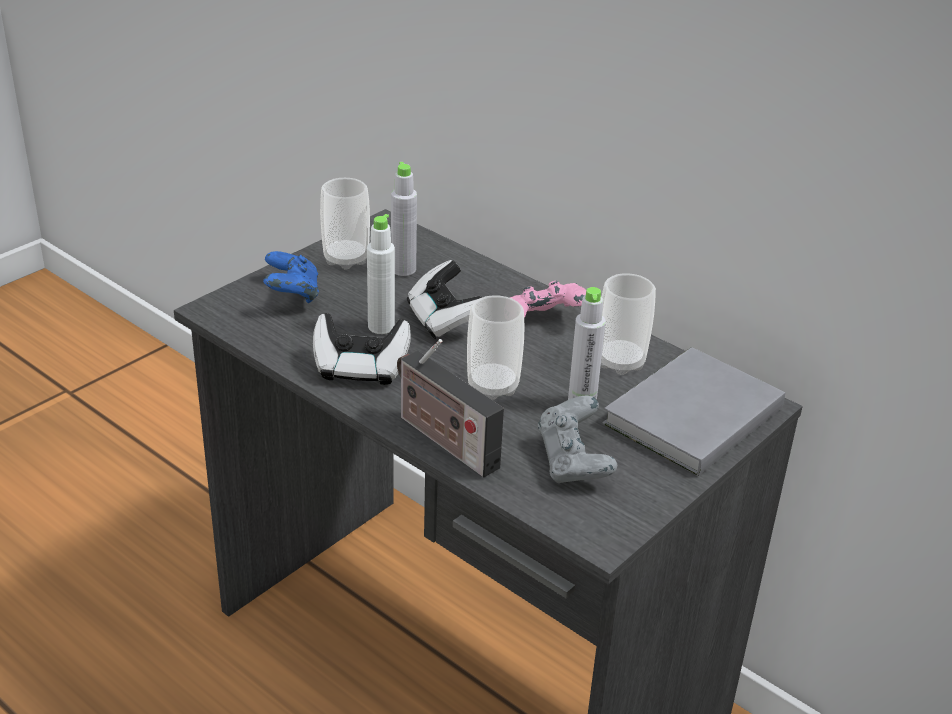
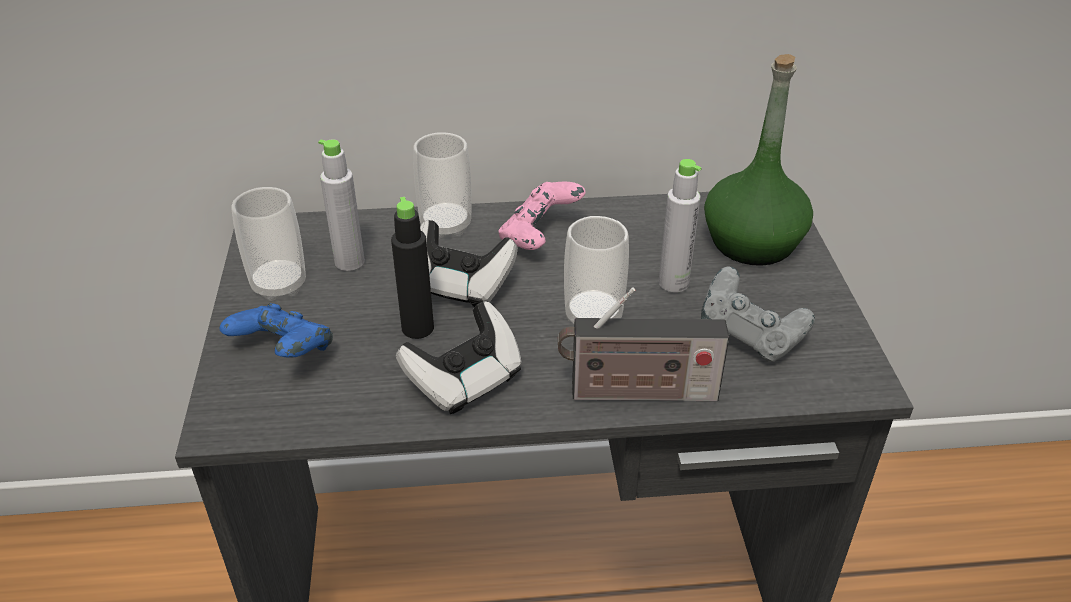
camera: 45 degrees left, 5 degrees up
(381, 327) = (418, 328): white bottle -> black bottle
(620, 362) = (643, 232): cup -> cup (446, 225)
(688, 416) = (752, 243): grey book -> green bottle

